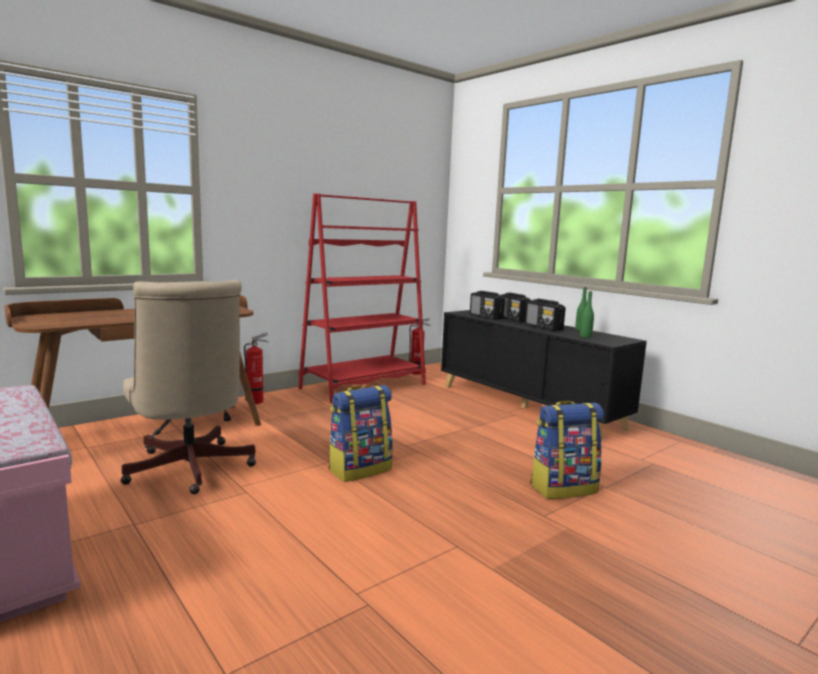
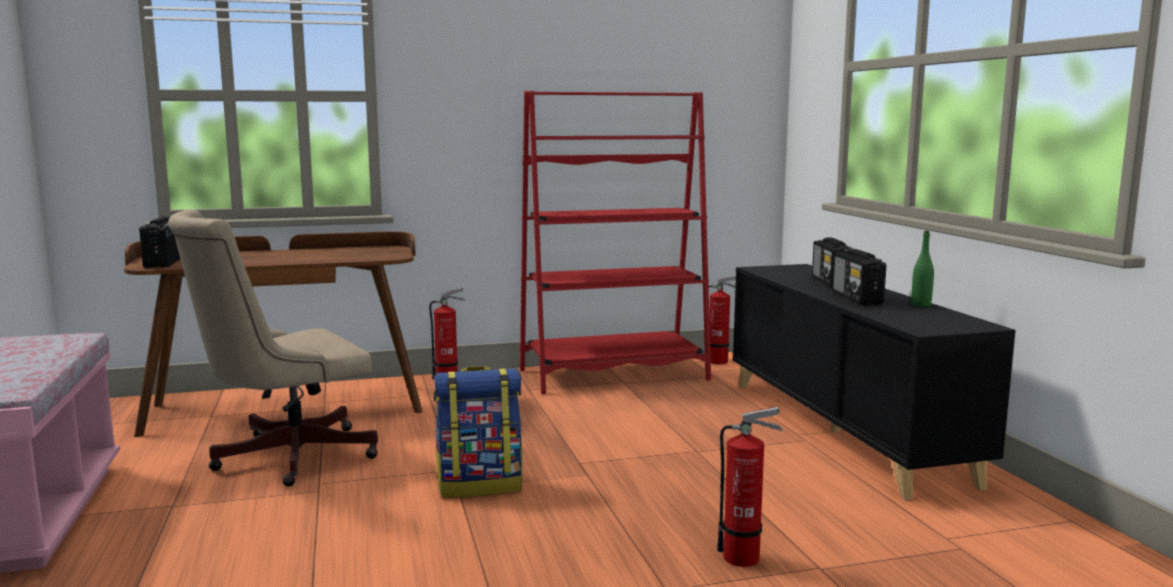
camera: 25 degrees right, 0 degrees up
(189, 471) = (284, 457): beige office chair -> beige office chair turned 60 degrees clockwise
(486, 317) = (790, 277): radio -> radio (163, 263)
(563, 488) = (746, 558): backpack -> fire extinguisher
(585, 336) = (903, 316): green bottle -> none

